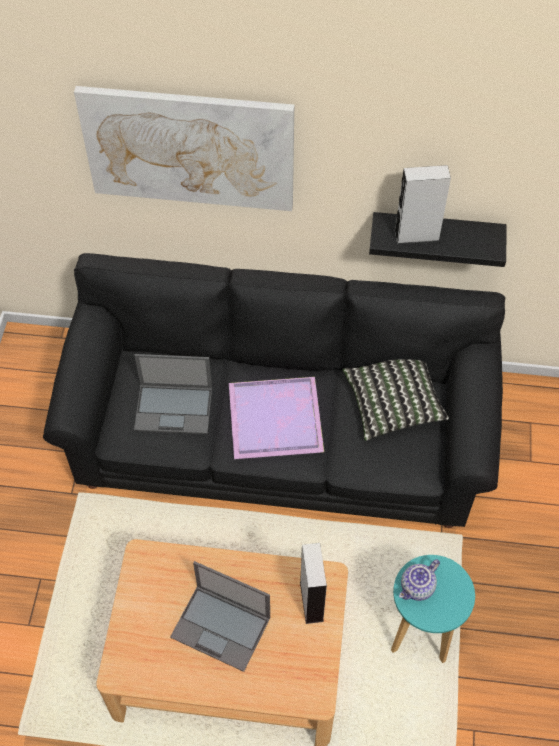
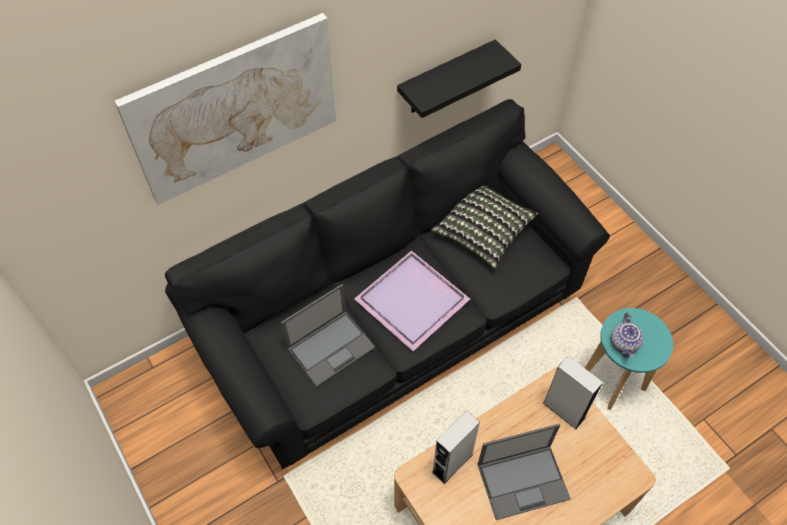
camera: 40 degrees left, 0 degrees up
(416, 235) = (445, 83): grey speaker -> grey speaker (452, 463)

